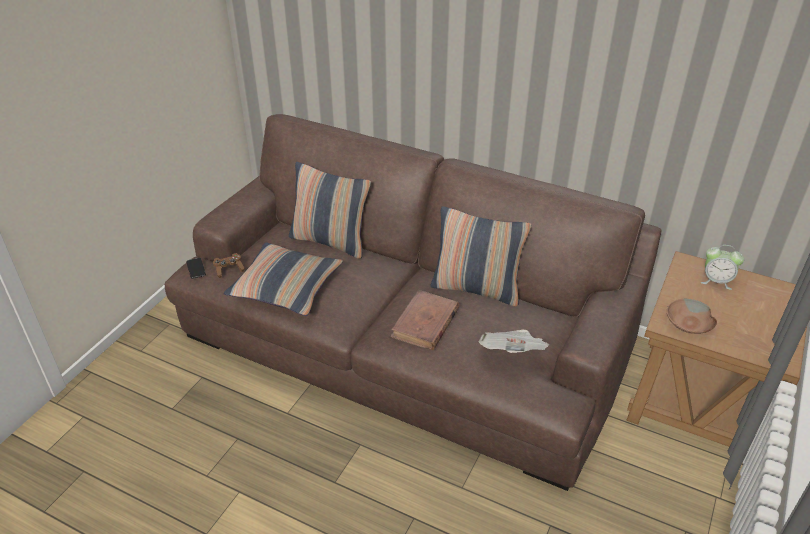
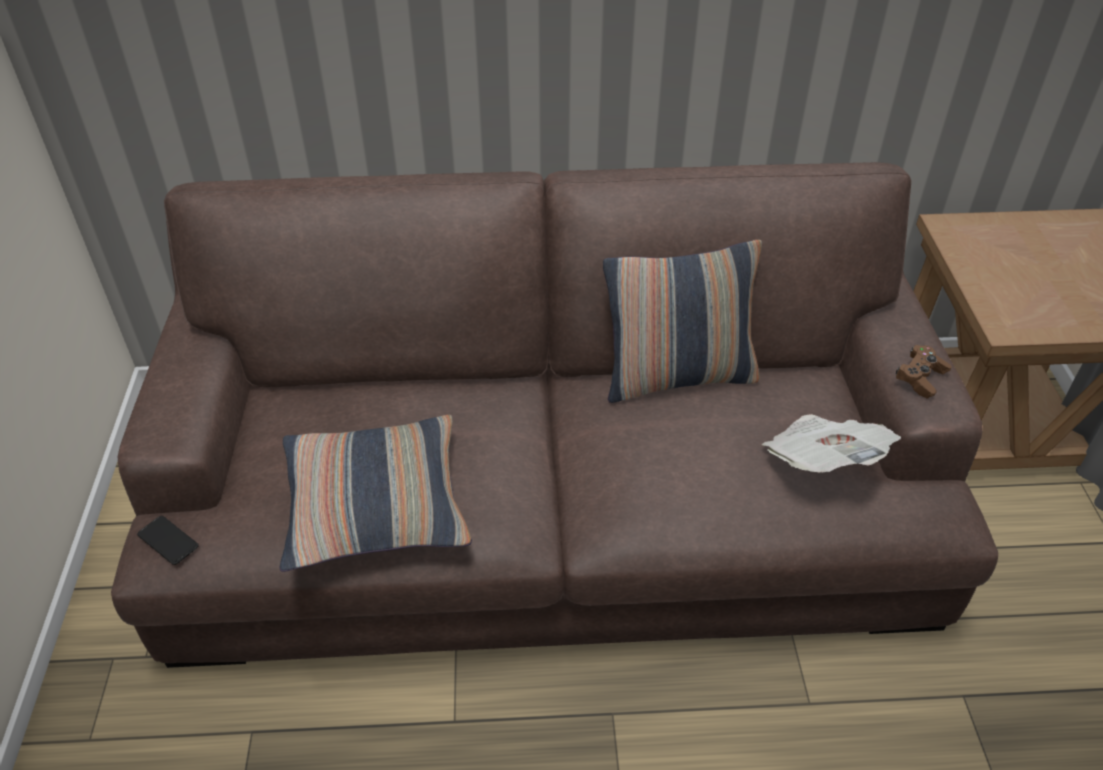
camera: 30 degrees left, 5 degrees up
(229, 269) = (239, 515): brown game controller -> brown game controller (920, 378)
(330, 241) = (382, 388): pillow -> none
(425, 323) = (658, 468): brown book -> none
(689, 323) = (1031, 314): brown bowl -> none
(716, 281) = (1005, 239): alarm clock -> none

